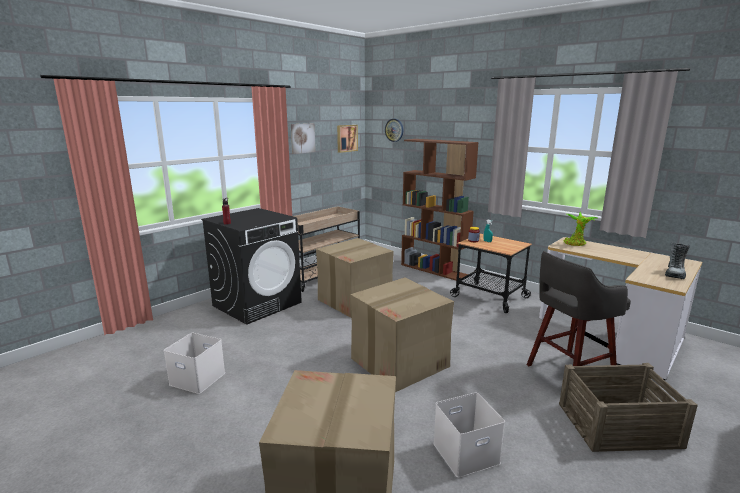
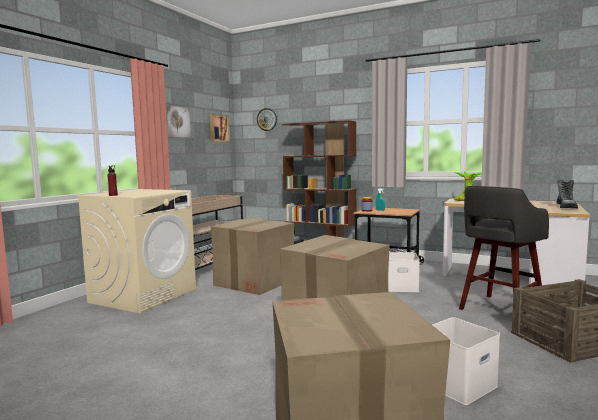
camera: 15 degrees left, 10 degrees down
(199, 378) = (103, 367): white storage box -> white storage box (401, 286)
(257, 304) = (144, 295): black washing machine -> beige washing machine

